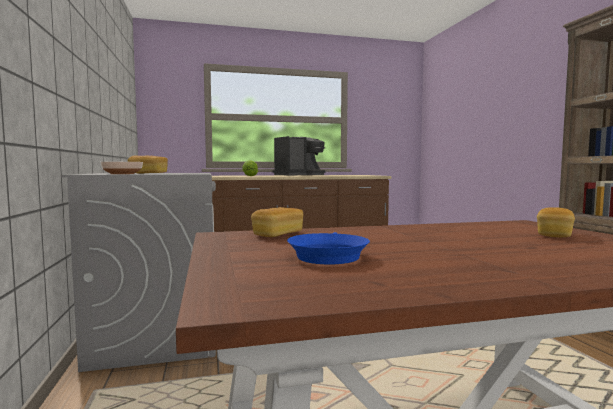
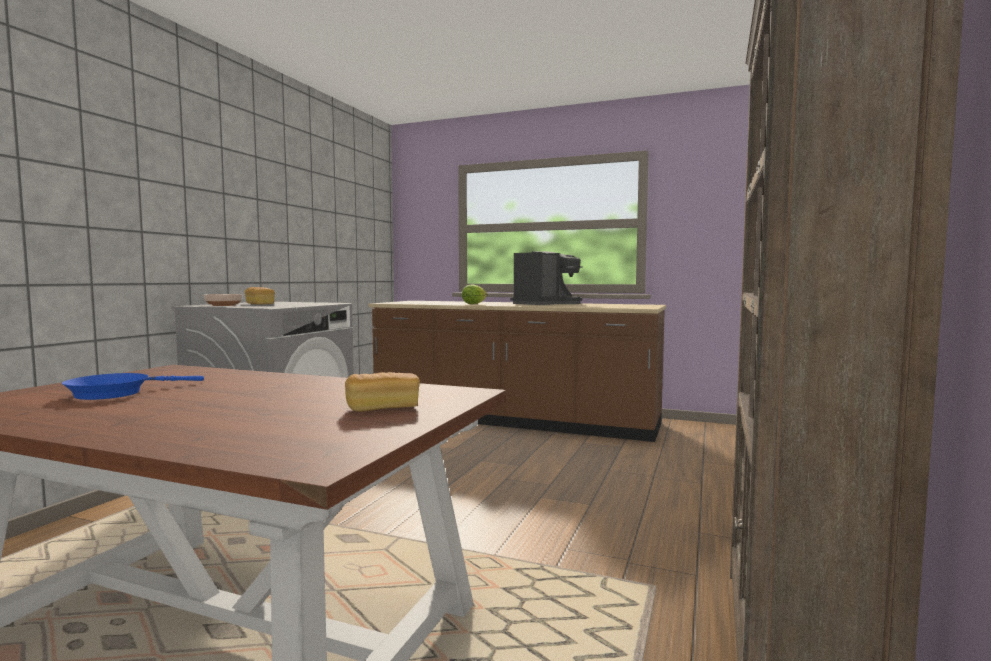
camera: 35 degrees right, 0 degrees up
(278, 234) = (198, 373): bread -> none
(300, 175) = (547, 304): coffee machine -> coffee machine turned 45 degrees counterclockwise

